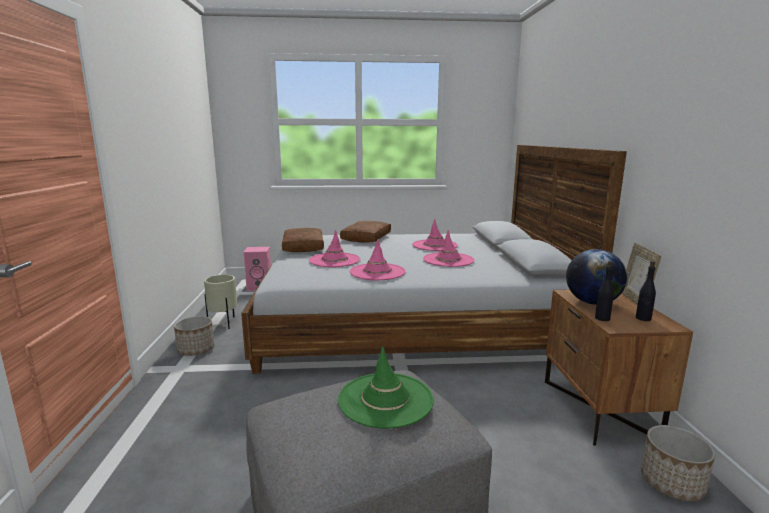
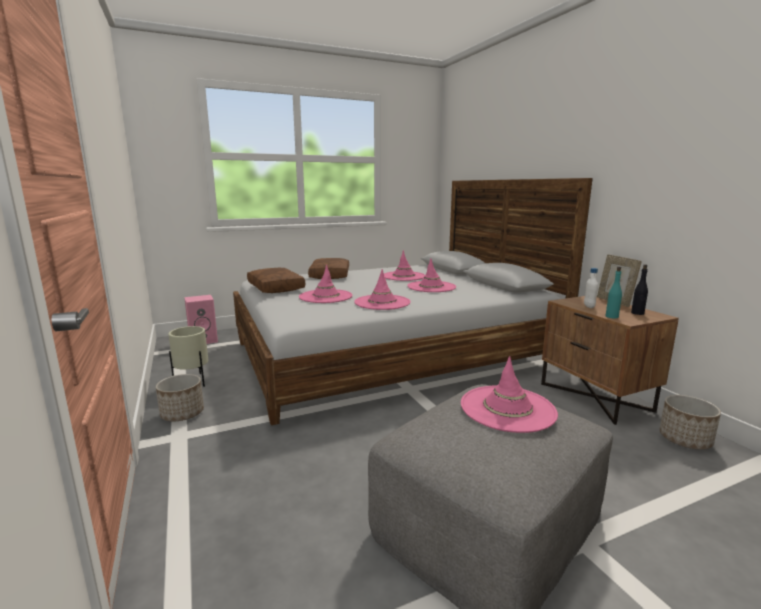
camera: 20 degrees left, 0 degrees up
(385, 400) = (507, 408): green hat -> pink hat
(592, 302) = (589, 306): globe -> white bottle
(602, 318) = (611, 316): black bottle -> turquoise bottle

